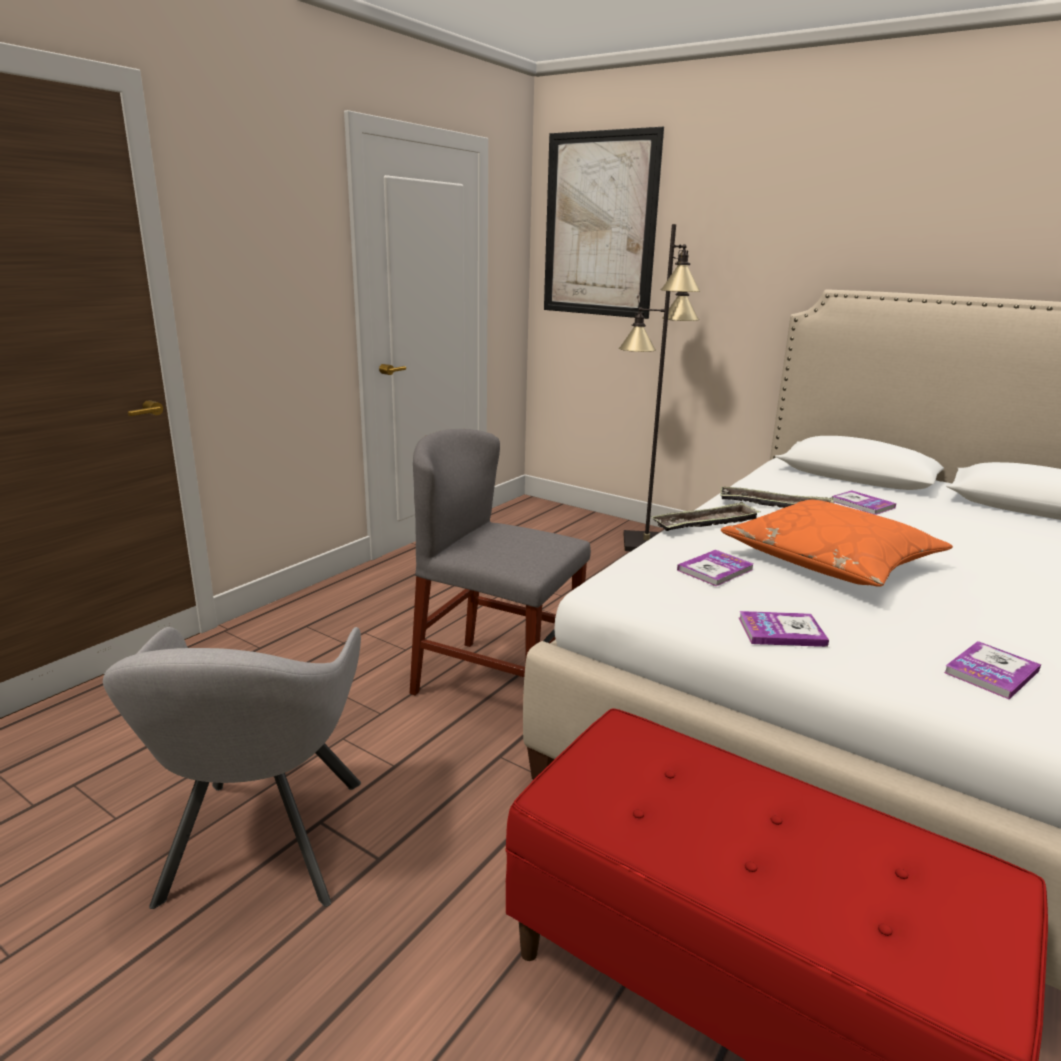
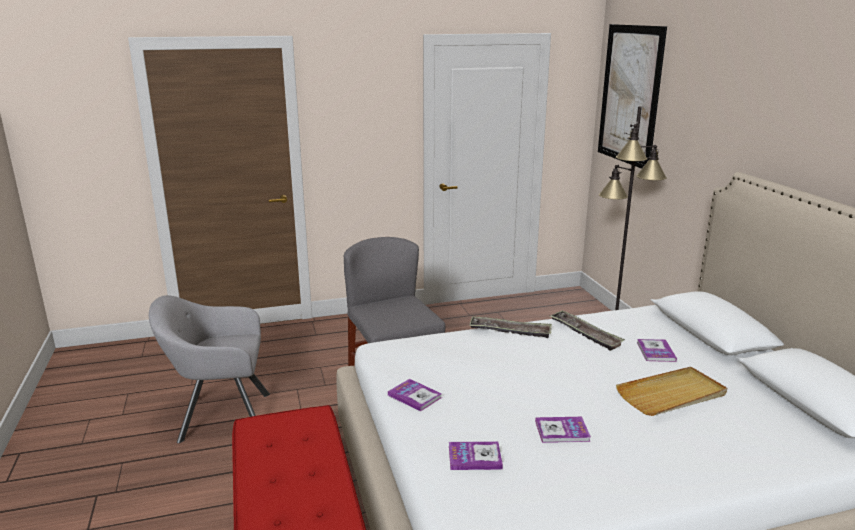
camera: 40 degrees right, 0 degrees up
(262, 846) = (220, 417): grey armchair -> grey armchair turned 45 degrees clockwise
(715, 570) = (448, 356): book -> book (562, 431)
(830, 561) = (532, 375): orange pillow -> none
(961, 537) = (672, 395): none -> beige tray

